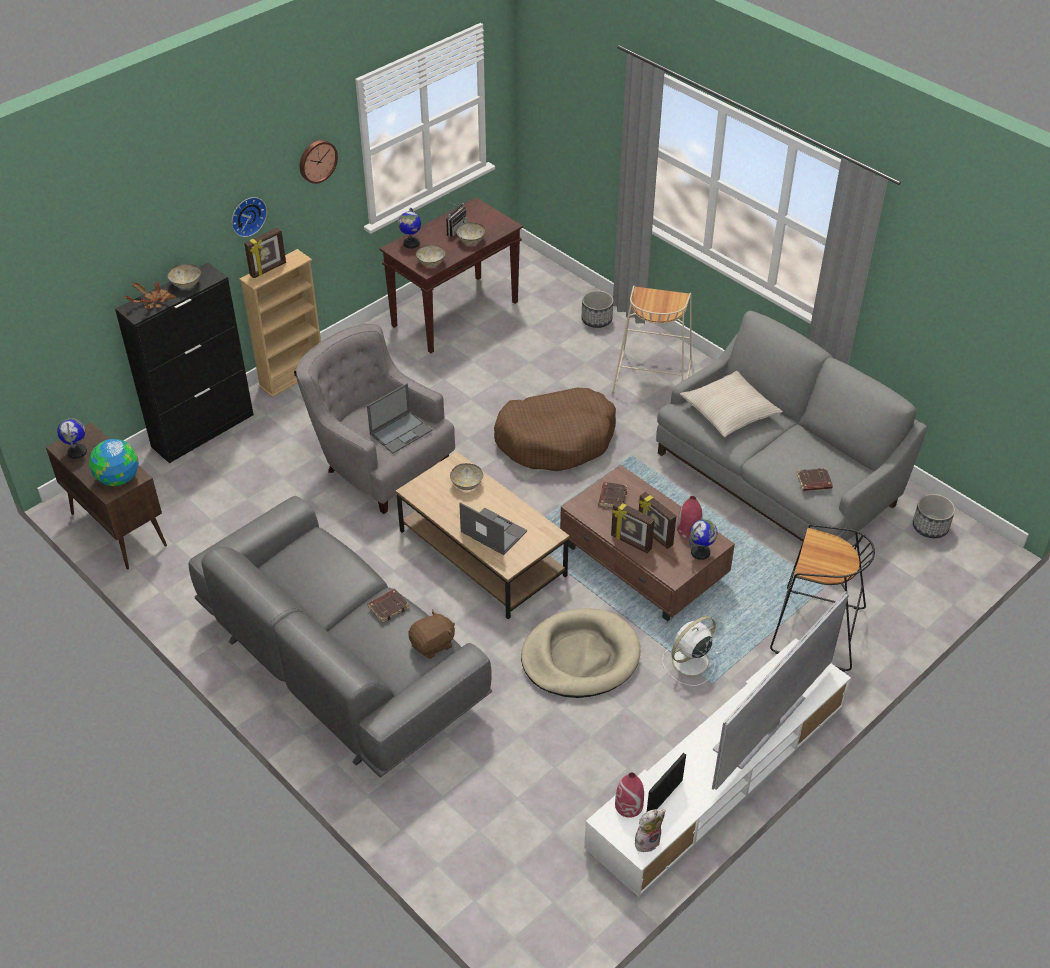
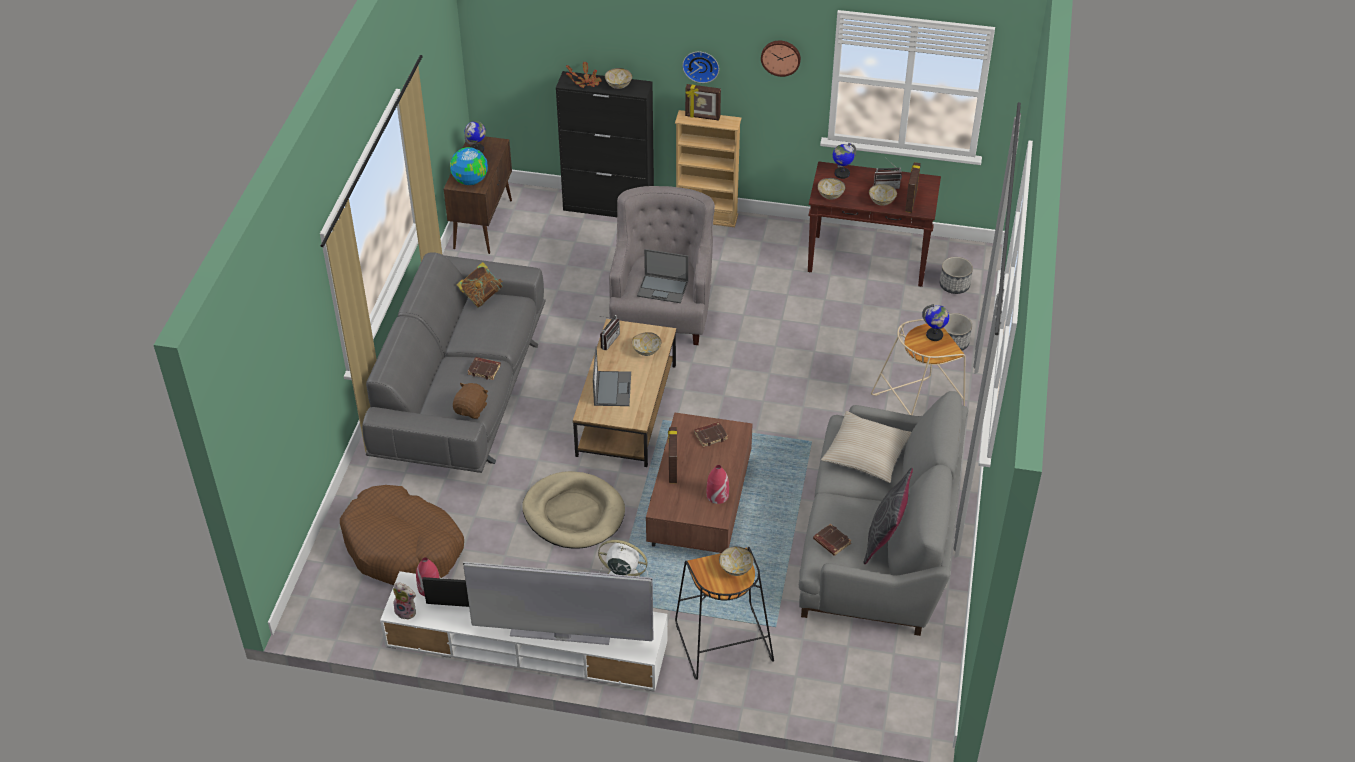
camera: 55 degrees right, 0 degrees up
(277, 560) = (481, 296): none -> book
(425, 503) = (607, 340): none -> radio
(433, 644) = (471, 409): brown plush toy -> brown plush toy turned 90 degrees counterclockwise
(556, 439) = (785, 389): brown dog bed -> brown dog bed (403, 547)
(654, 536) = (692, 479): picture frame -> picture frame (910, 201)
(700, 552) = (699, 513): globe -> globe (934, 335)
(829, 547) = (736, 569): none -> bowl
(833, 450) = (885, 539): none -> grey pillow
(930, 527) = (916, 670): planter -> planter (954, 285)

